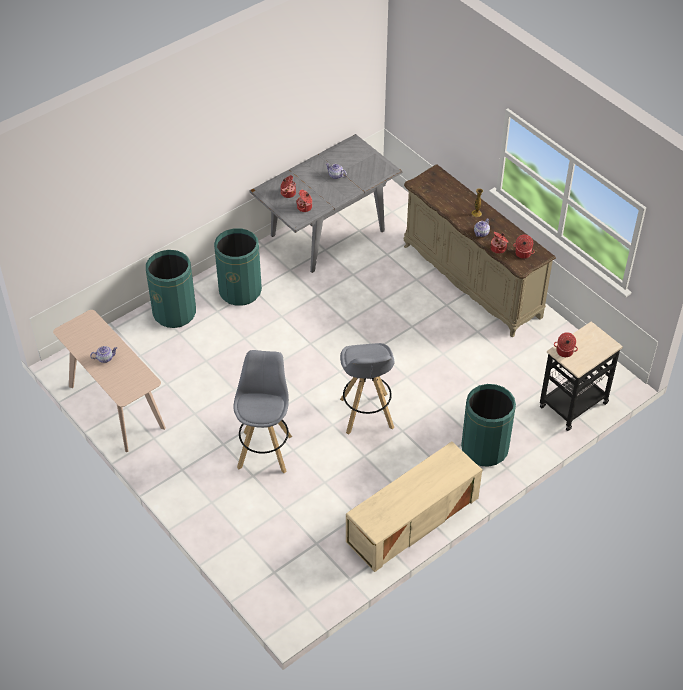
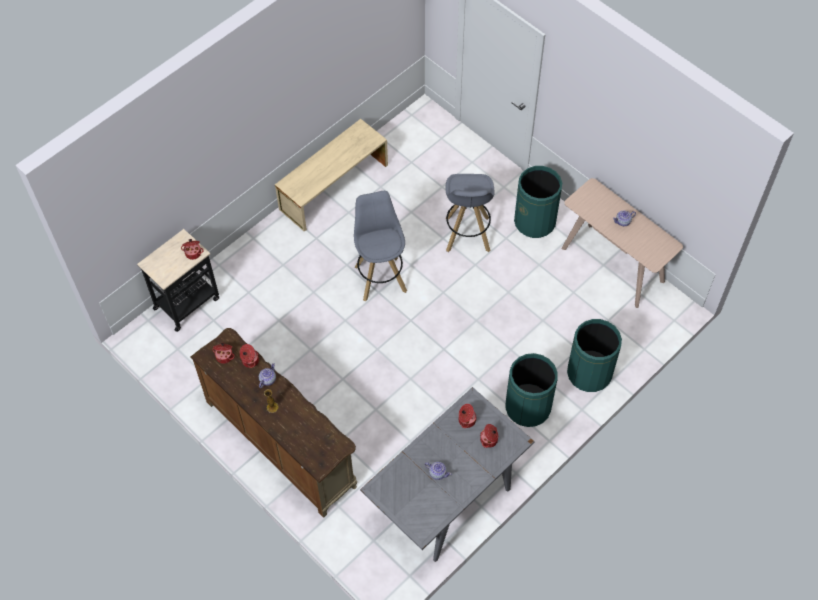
camera: 175 degrees right, 10 degrees up
(484, 448) = (272, 254): green trash can -> green trash can (535, 221)

